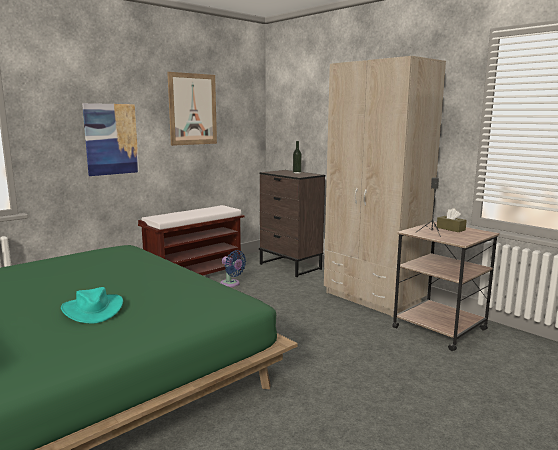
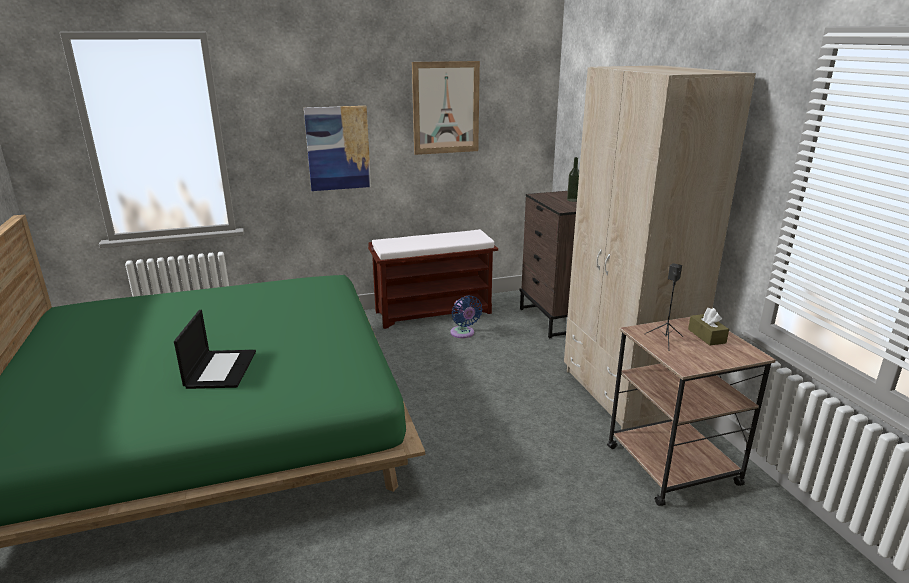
camera: 25 degrees right, 10 degrees up
(92, 310) = (220, 369): turquoise hat -> laptop

